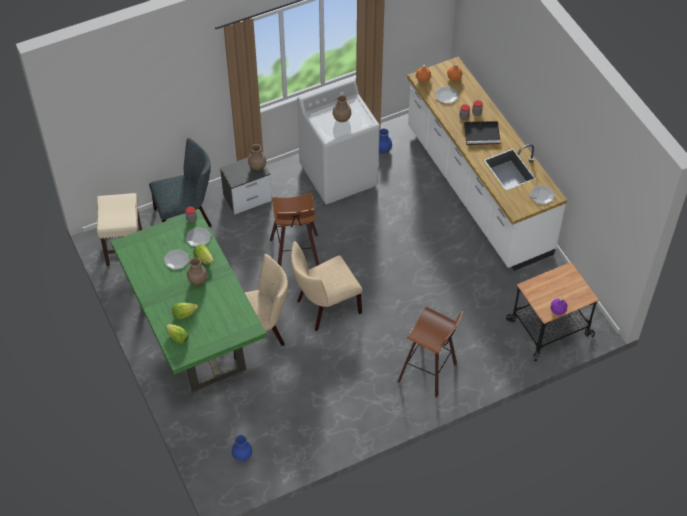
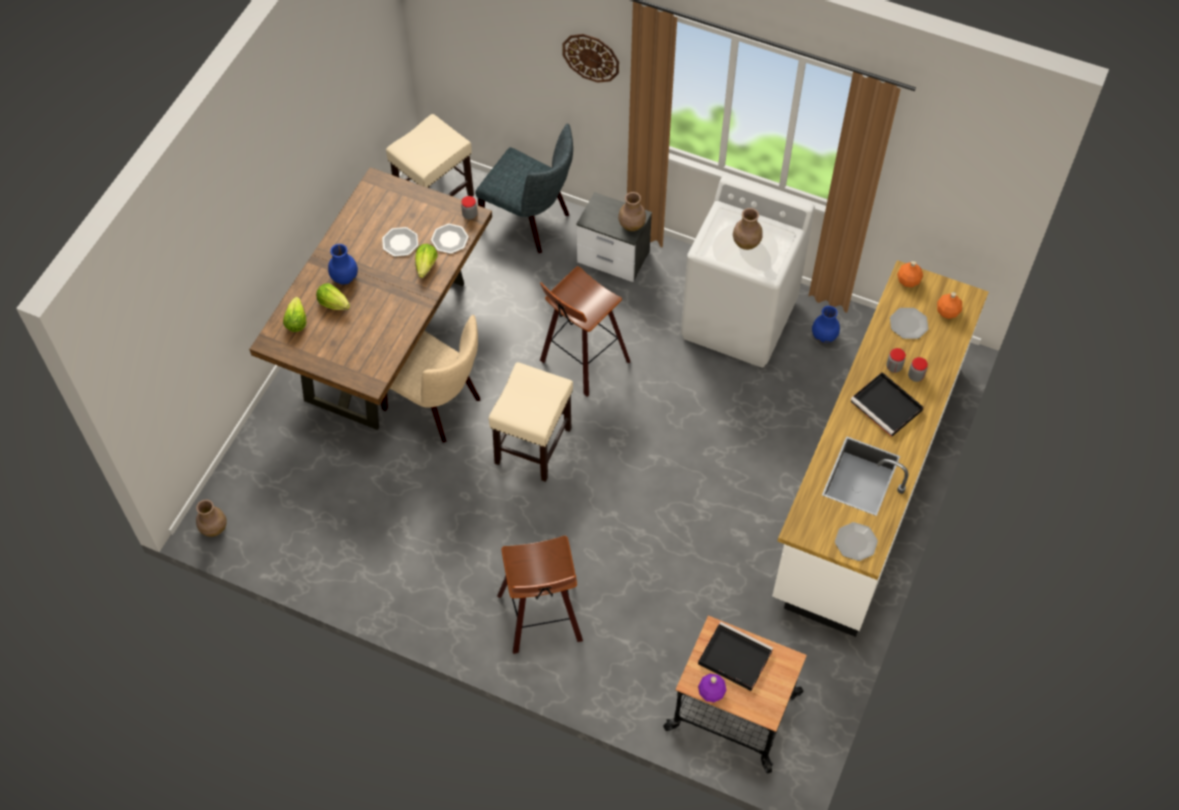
camera: 50 degrees right, 5 degrees up
(193, 329) = (386, 340): green dining table -> brown dining table
(194, 84) = (591, 57): none -> wall clock
(197, 280) = (390, 282): brown vase -> brown vase (214, 528)
(242, 456) = (262, 510): blue vase -> blue vase (344, 278)
(325, 307) = (533, 445): beige chair -> beige stool
(547, 289) = (733, 657): none -> black tray

